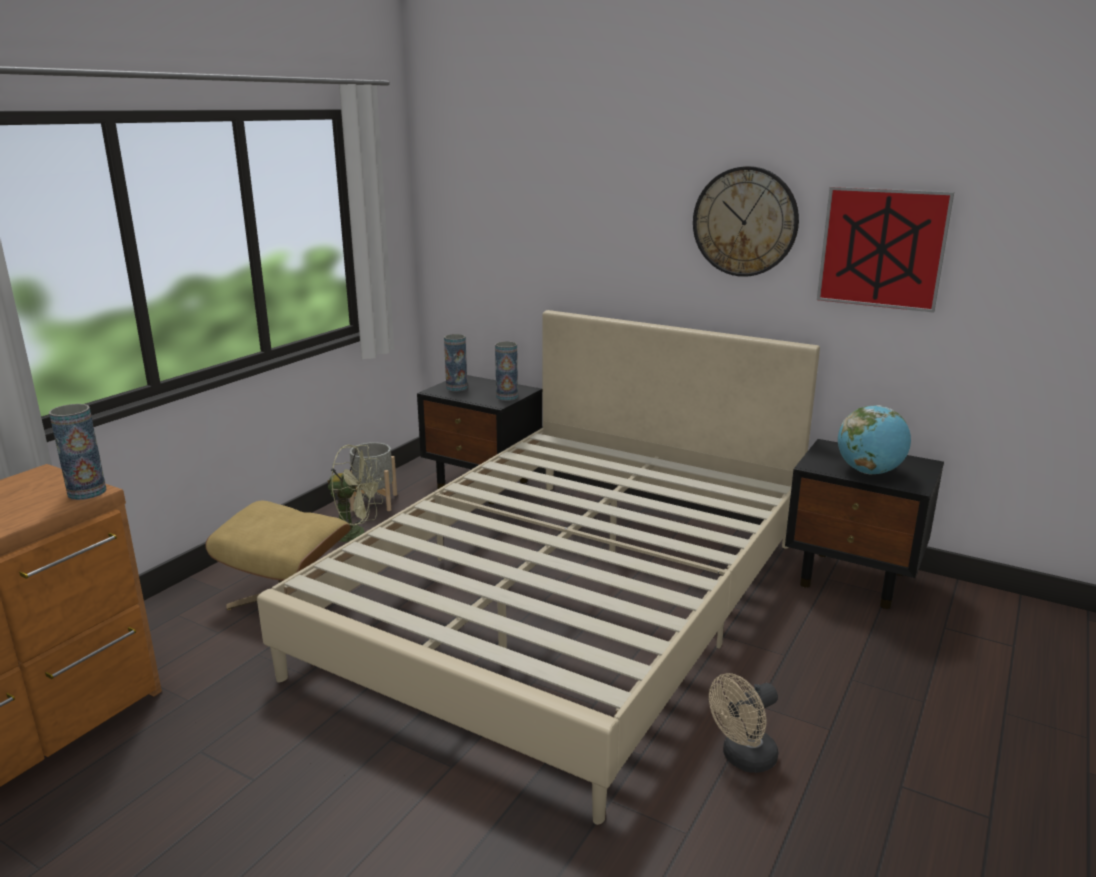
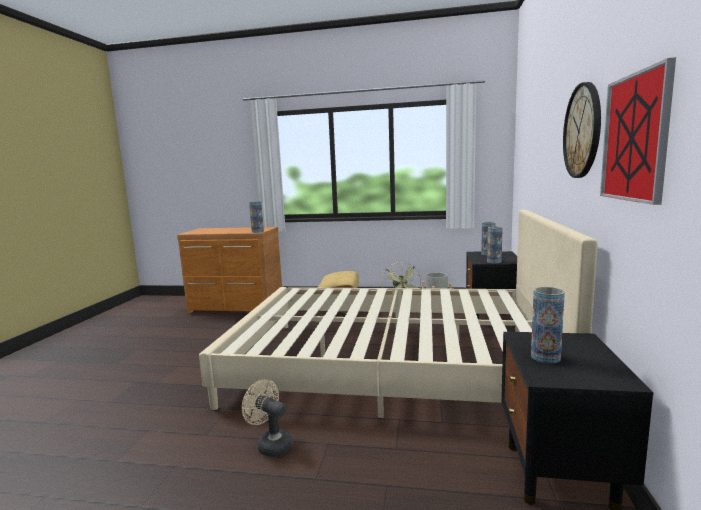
camera: 70 degrees right, 10 degrees down
(869, 472) = (545, 357): globe -> vase

